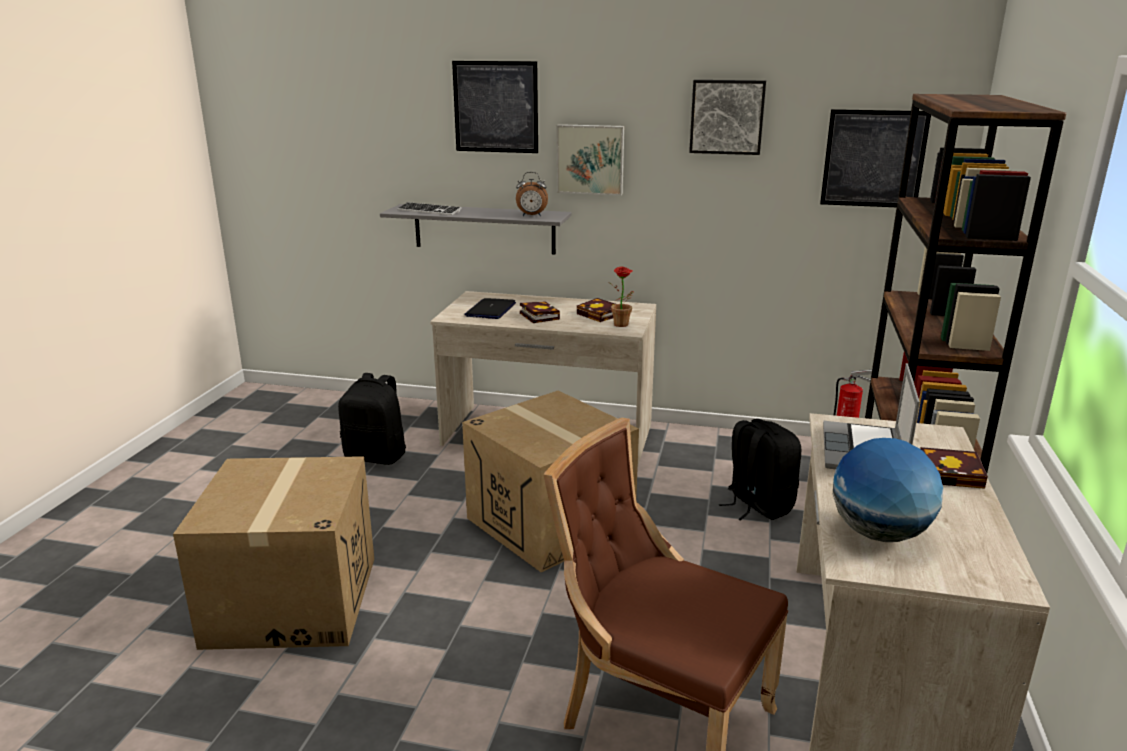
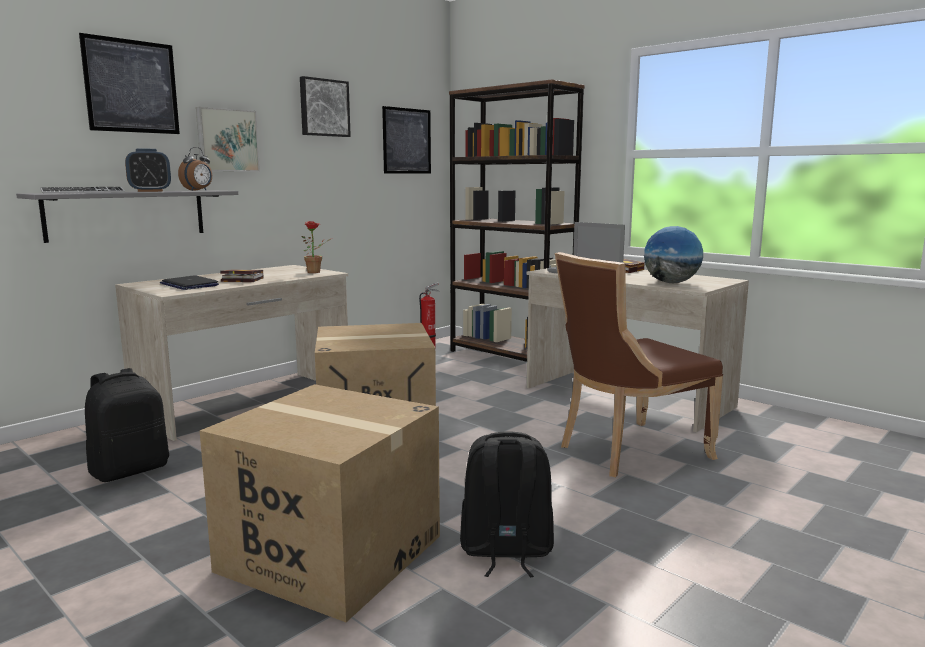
camera: 60 degrees left, 10 degrees down
(487, 213) = (150, 191): none -> alarm clock
(600, 315) = (282, 272): book -> none
(757, 505) = (450, 377): black backpack -> black backpack (505, 551)

